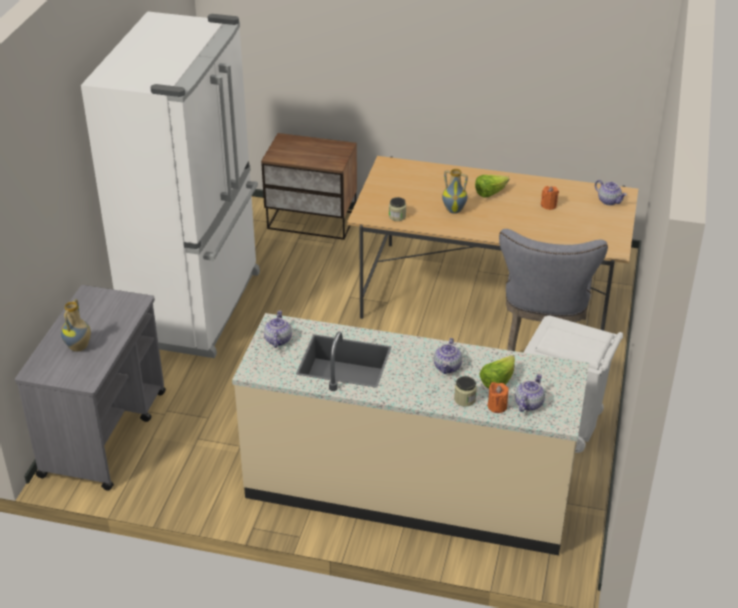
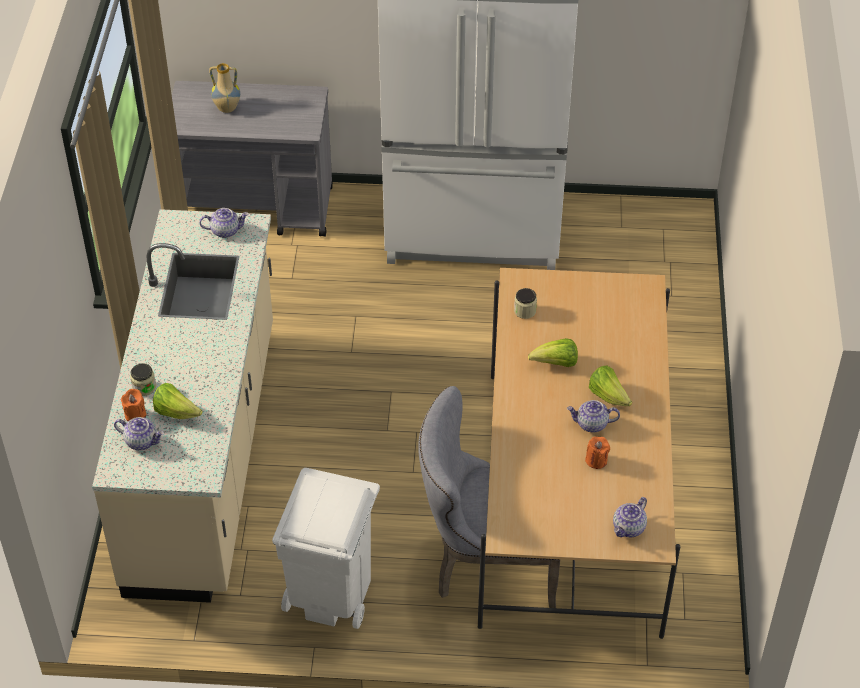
camera: 80 degrees right, 10 degrees up
(312, 221) = (679, 301): nightstand -> none
(448, 367) = (196, 369): teapot -> teapot (591, 424)
(454, 210) = (556, 363): vase -> lettuce

